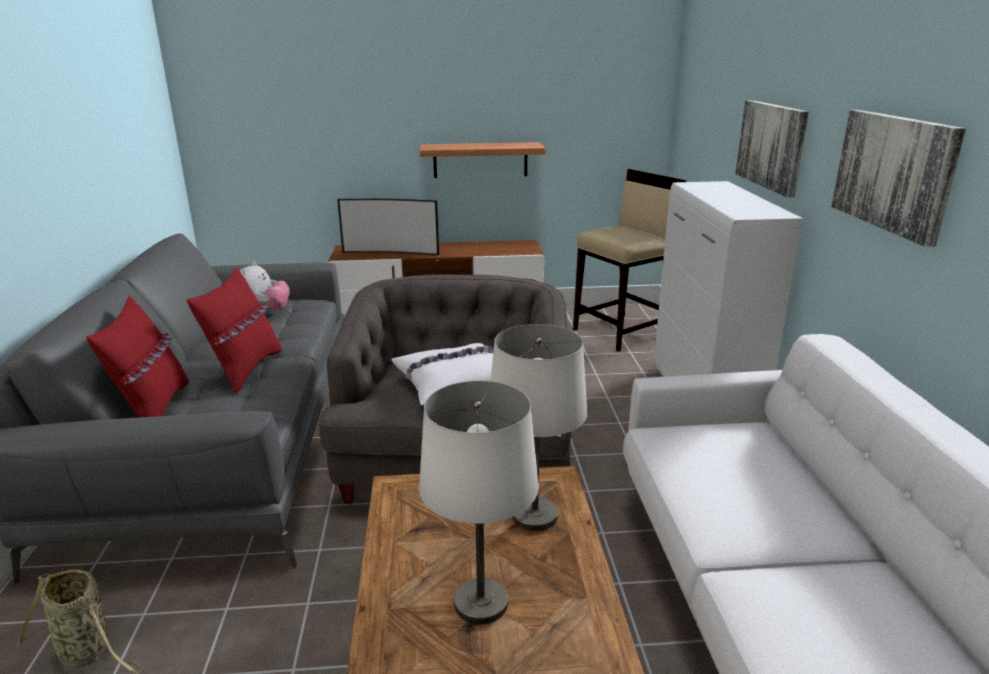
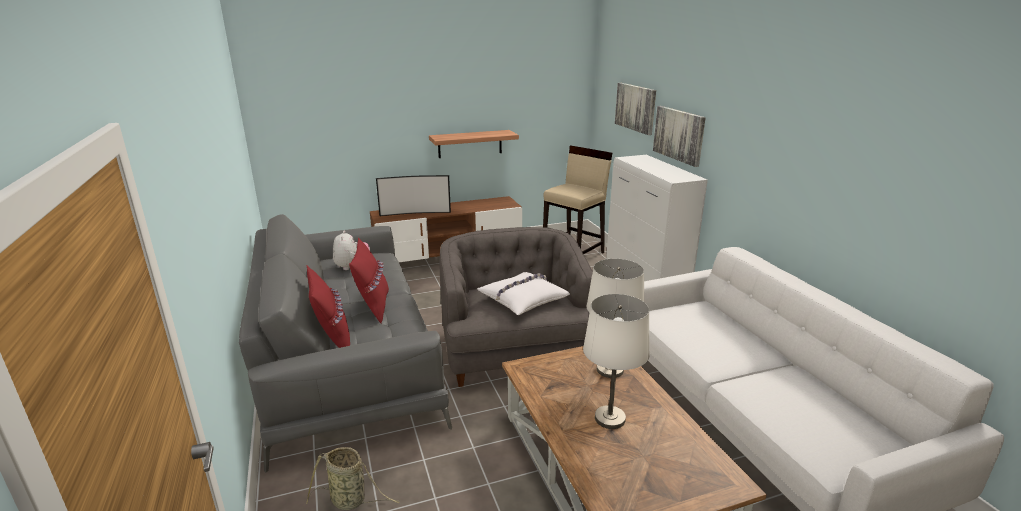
camera: 15 degrees left, 0 degrees up
(894, 172) = (767, 156): picture -> picture (636, 107)

